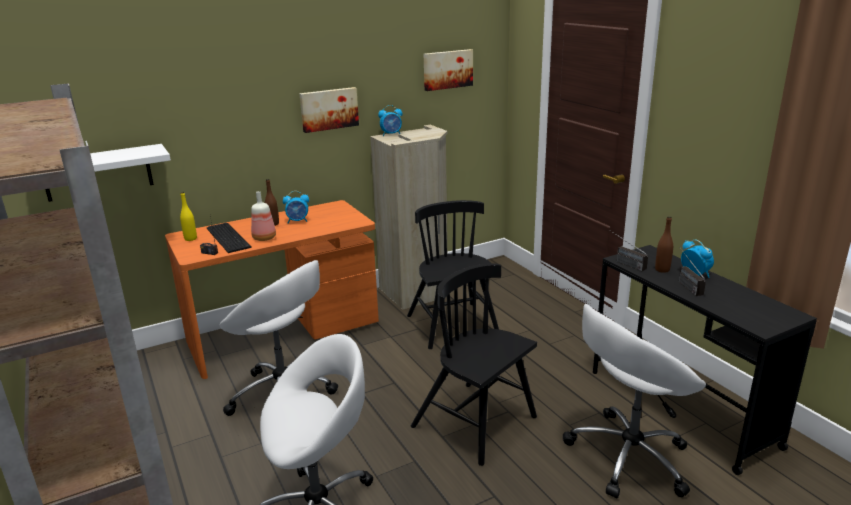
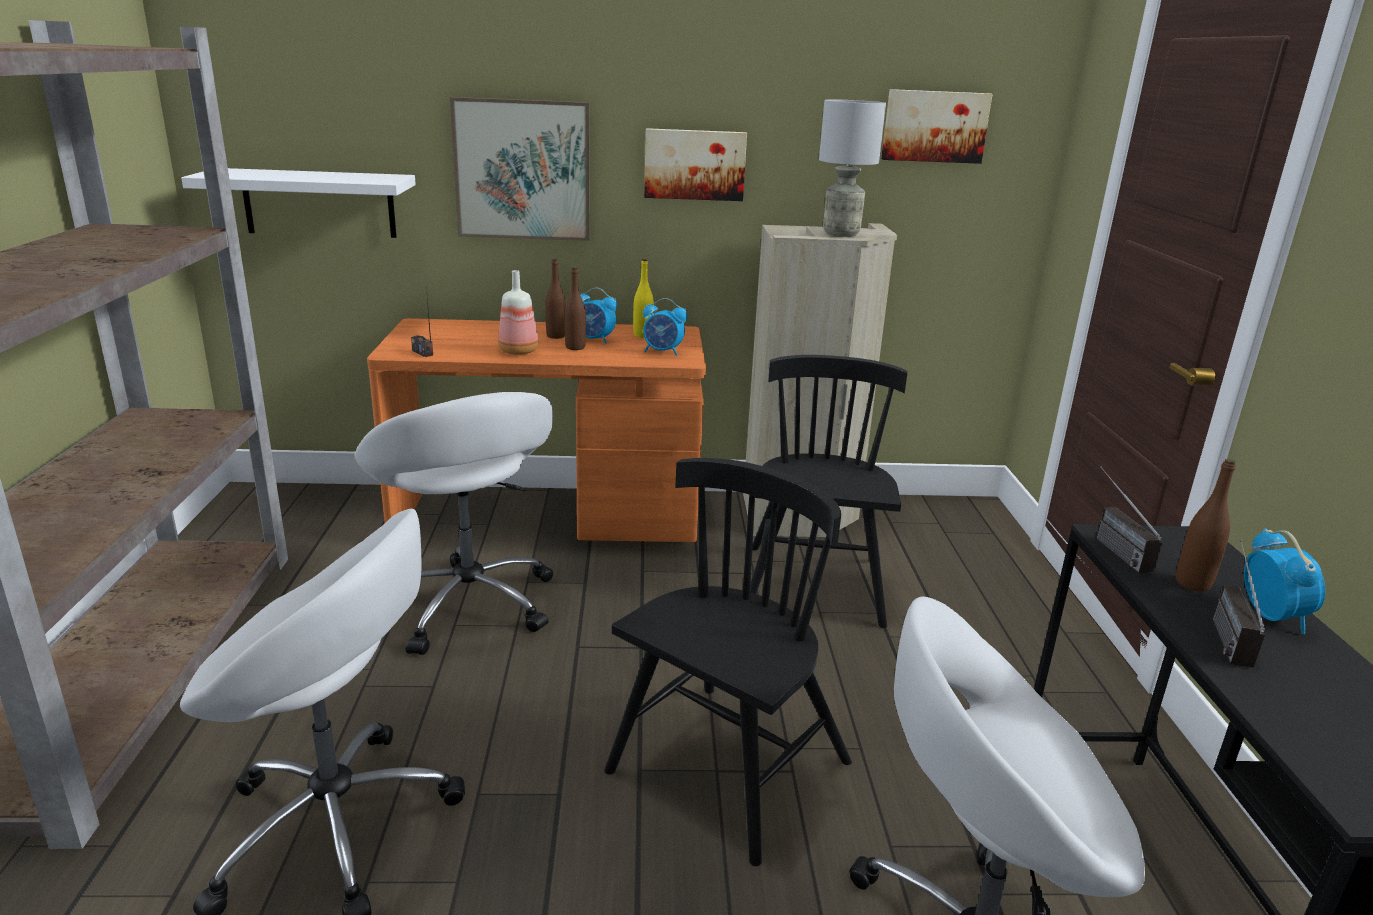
camera: 25 degrees right, 0 degrees up
(190, 239) = (425, 330): yellow bottle -> yellow bottle (643, 335)
(229, 237) = (475, 339): keyboard -> none
(230, 129) = (523, 170): none -> picture
(293, 228) = (575, 347): none -> brown bottle
(391, 134) = (799, 227): alarm clock -> alarm clock (663, 352)
(422, 136) = (840, 234): none -> grey table lamp
(479, 424) = (722, 774): black chair -> black chair turned 60 degrees clockwise

